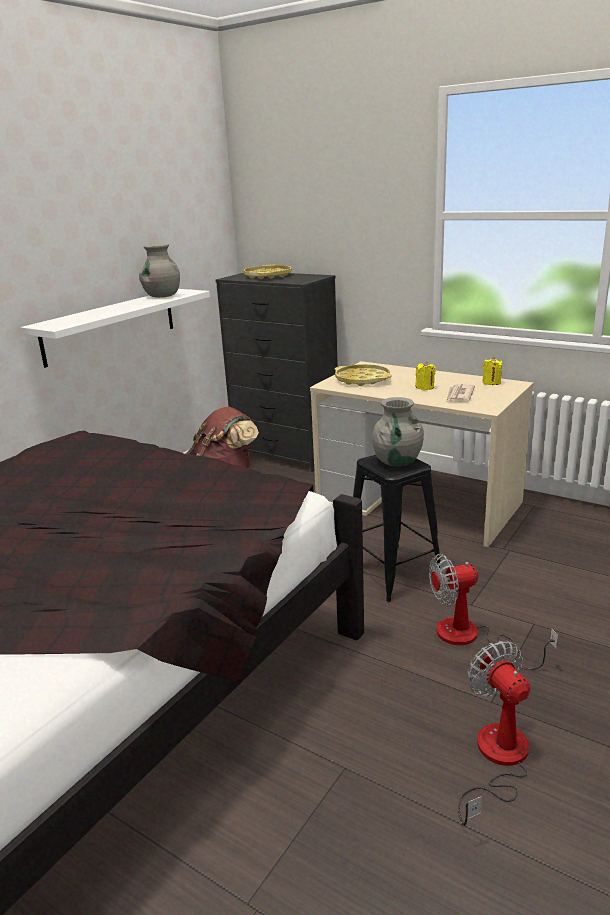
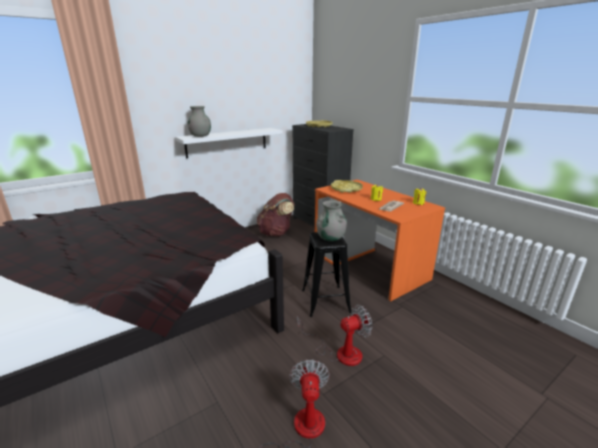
camera: 20 degrees right, 0 degrees up
(162, 296) = (257, 130): grey vase -> grey vase (200, 136)
(418, 502) = (369, 265): beige desk -> orange desk
(471, 638) = (340, 352): fan -> fan turned 150 degrees clockwise

